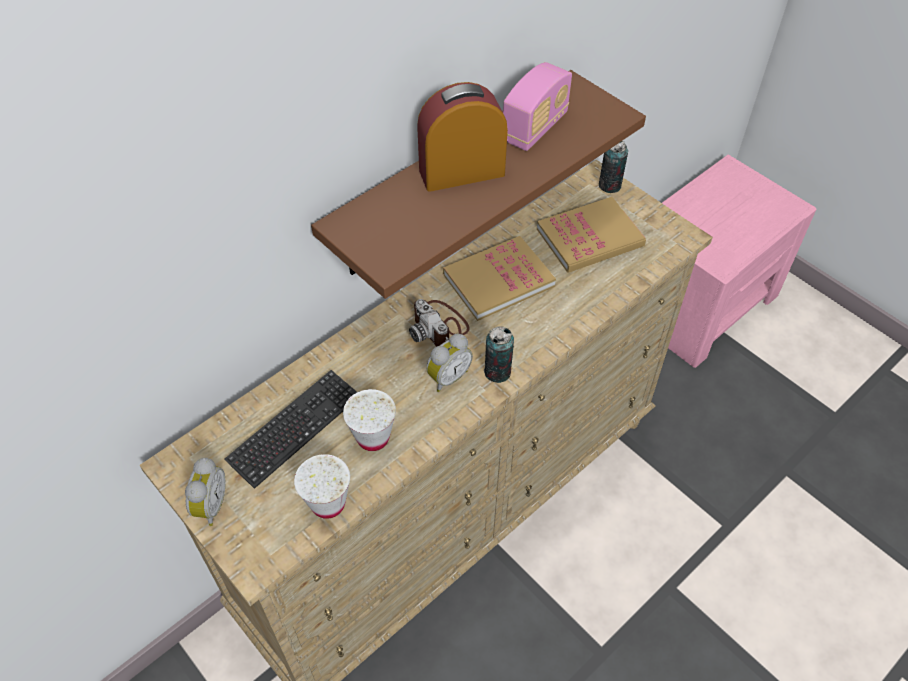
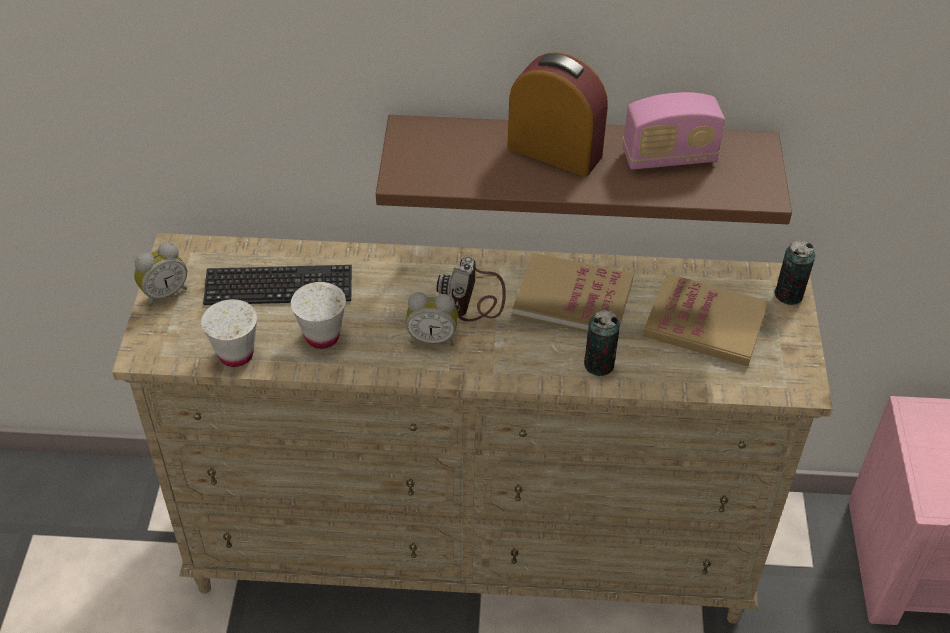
camera: 45 degrees right, 5 degrees down
(497, 372) = (476, 365): can -> can (599, 365)

